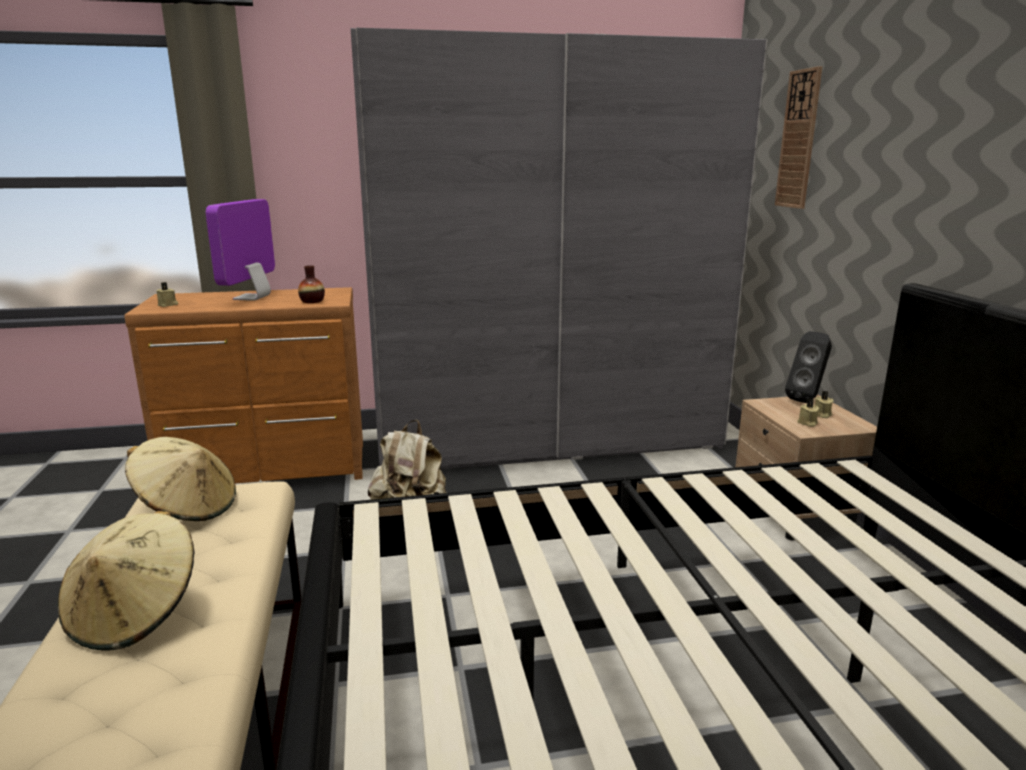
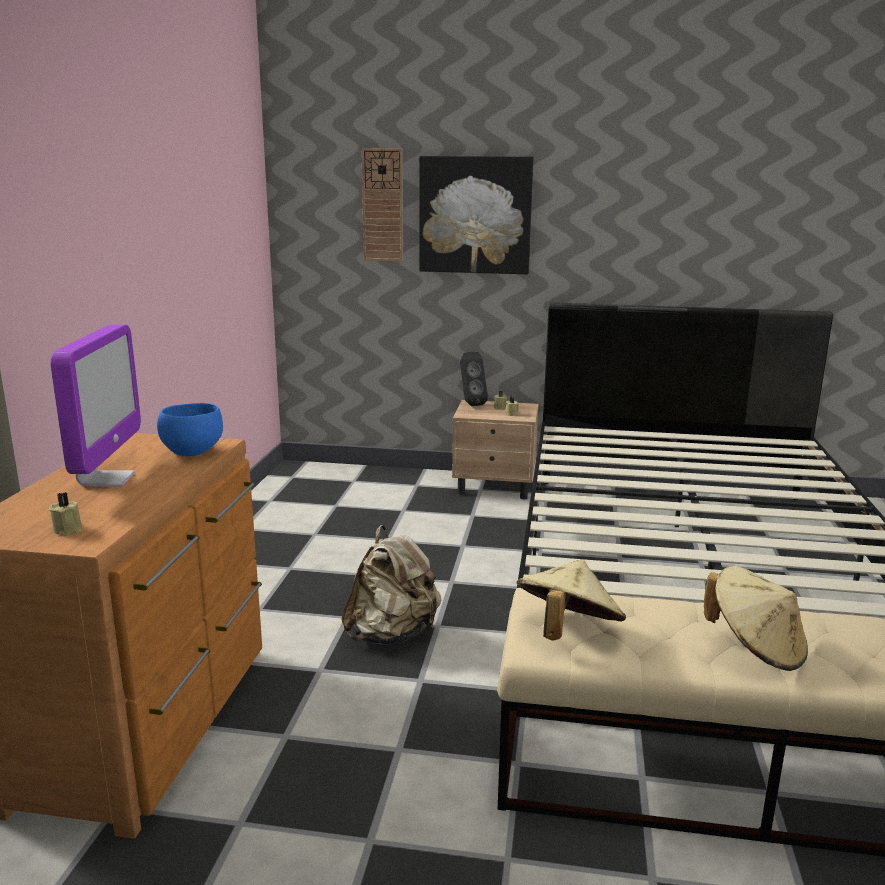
camera: 70 degrees left, 0 degrees up
(252, 298) = (107, 480): monitor -> monitor turned 120 degrees counterclockwise
(312, 301) = (192, 452): vase -> blue bowl
(546, 440) = (274, 537): grey wardrobe -> none
(871, 150) = (475, 215): none -> picture

